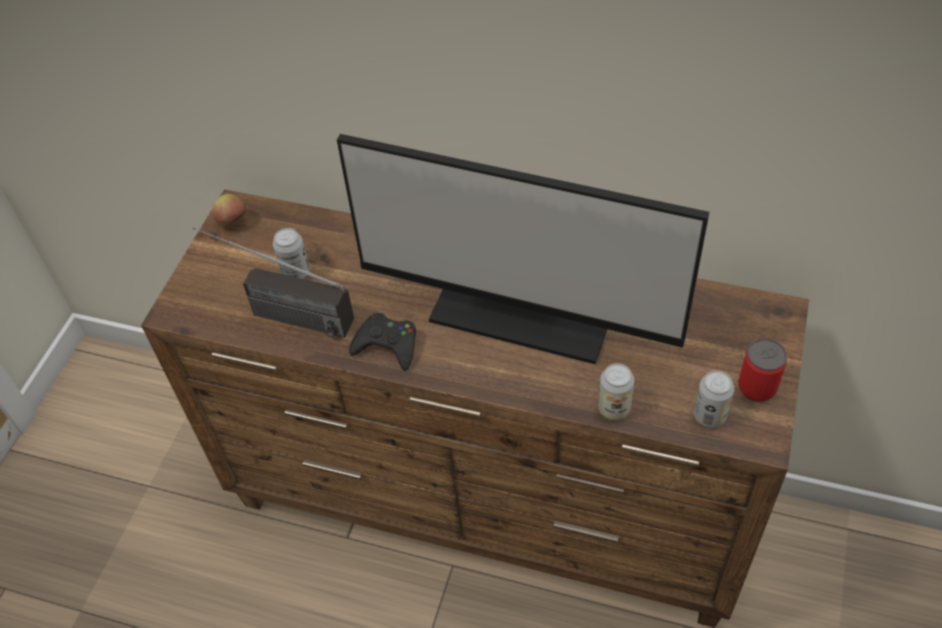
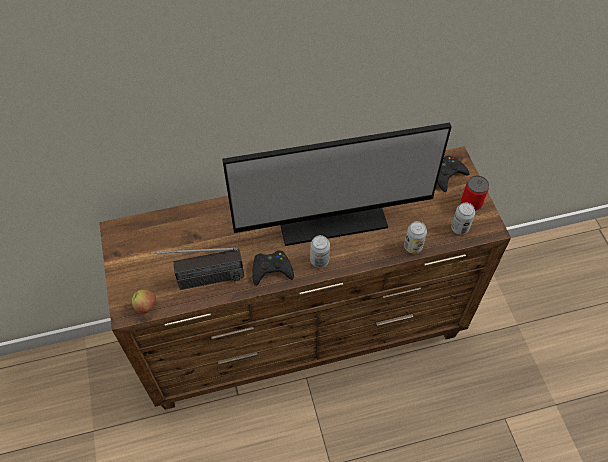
camera: 35 degrees left, 5 degrees up
(232, 222) = (121, 240): apple -> apple (146, 307)
(296, 272) = (185, 253): can -> can (319, 260)
(746, 330) = (447, 175): none -> black game controller

